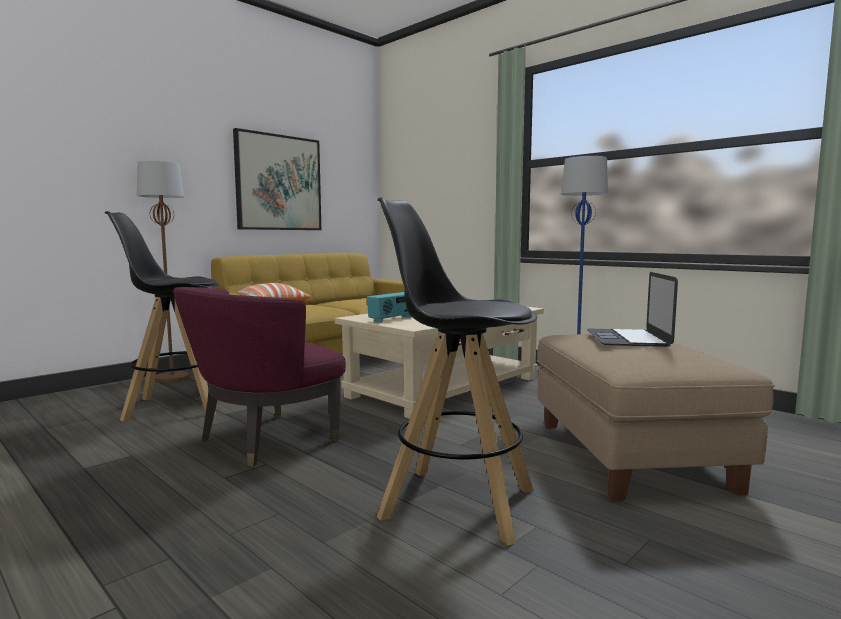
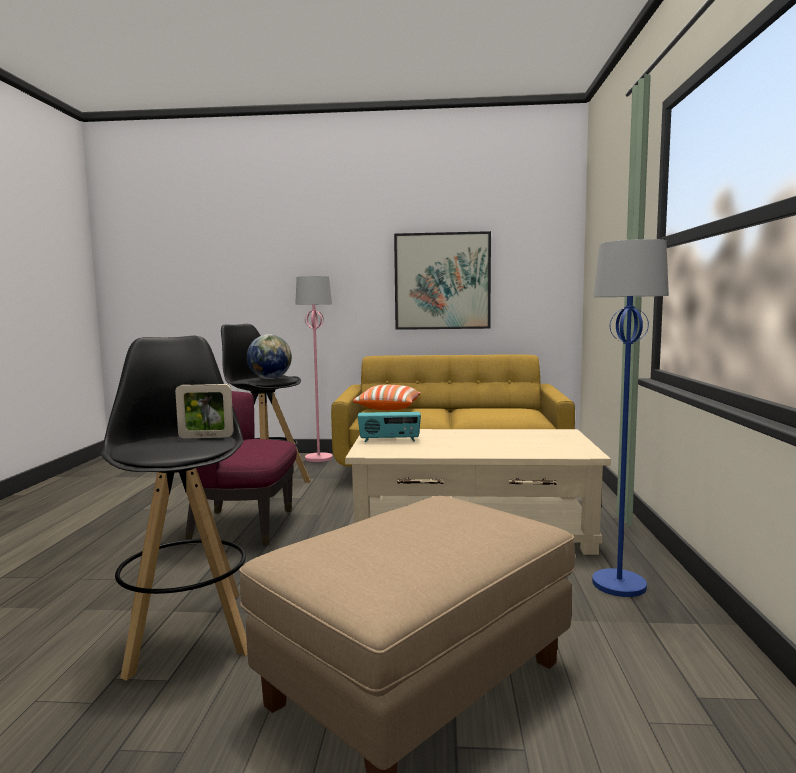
camera: 50 degrees right, 0 degrees up
(172, 378) = (319, 458): brown floor lamp -> pink floor lamp
(189, 278) = (270, 378): none -> globe
(460, 301) = (206, 437): none -> picture frame
(627, 338) = (429, 523): laptop -> none

